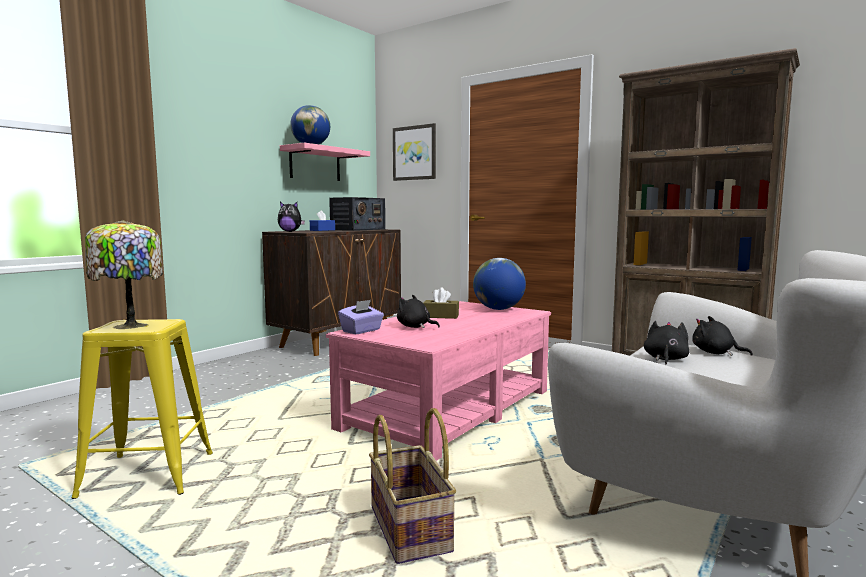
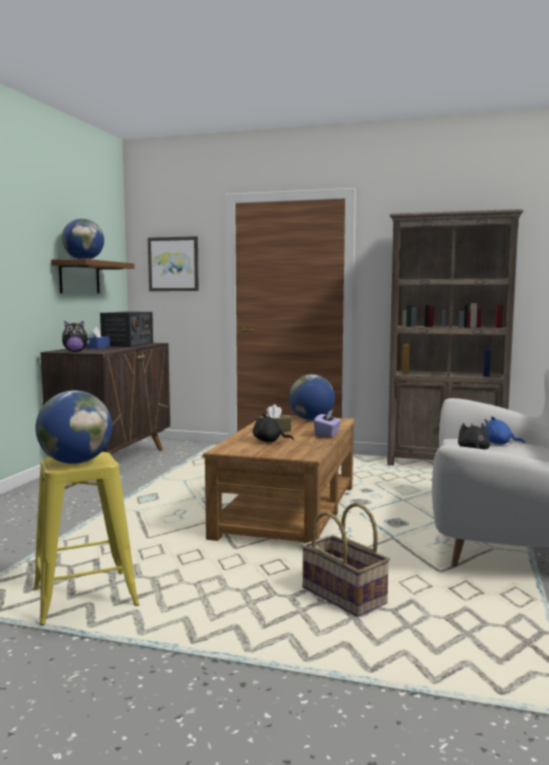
camera: 20 degrees left, 0 degrees up
(128, 326) = (75, 462): table lamp -> globe
(315, 164) = (79, 277): pink shelf -> brown shelf
(361, 331) = (231, 448): purple tissue box -> purple tissue box (327, 434)
(447, 409) = (286, 511): pink coffee table -> brown coffee table
(715, 353) = (499, 443): black plush toy -> blue plush toy

